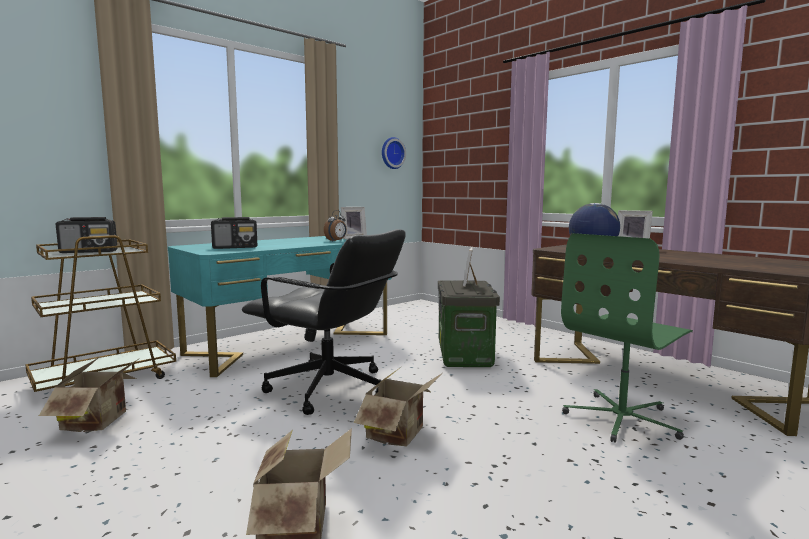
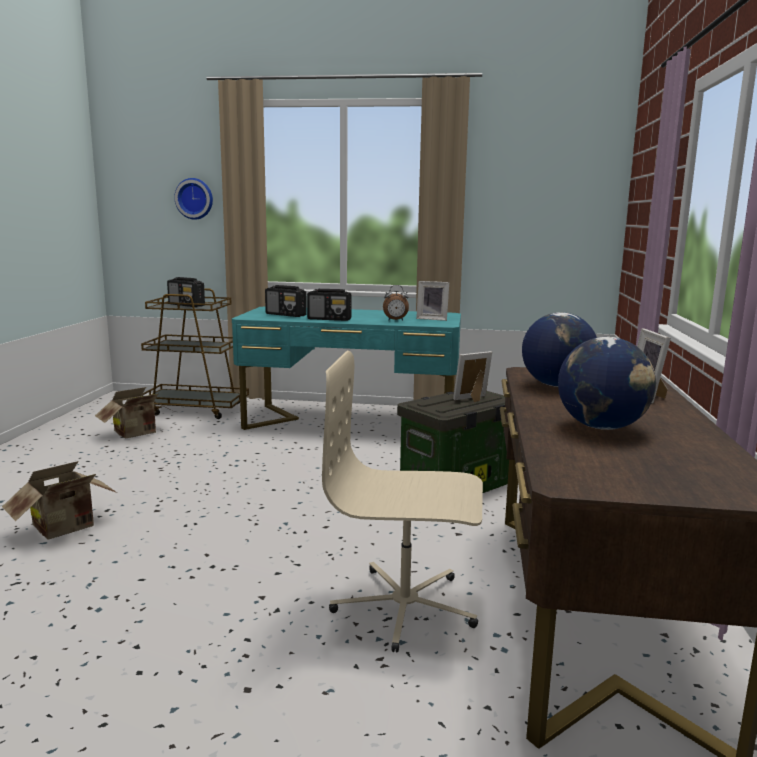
camera: 50 degrees right, 5 degrees up
(289, 245) = (329, 319): none -> radio
(329, 389) = (275, 467): black office chair -> none
(391, 153) = (564, 207): wall clock -> wall clock (195, 199)
(400, 434) = (225, 516): cardboard box -> none
(622, 419) = (405, 607): green office chair -> beige office chair
(692, 258) = (602, 427): none -> globe

